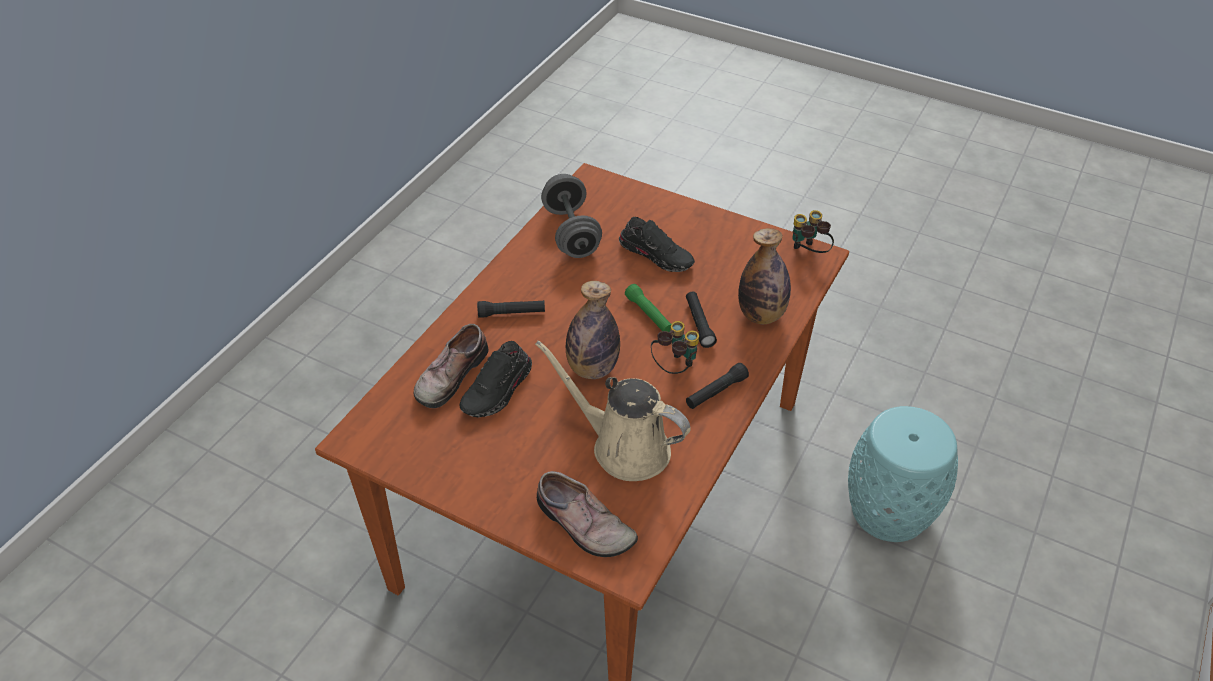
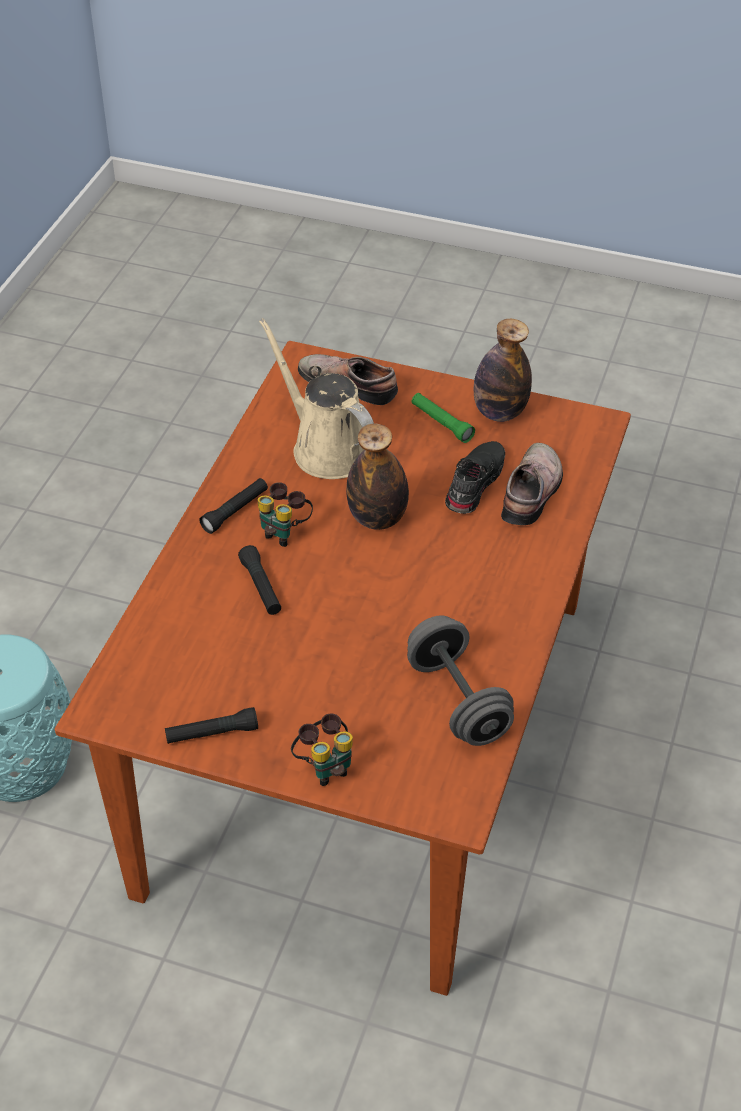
camera: 170 degrees right, 0 degrees up
(511, 313) = (494, 571): black flashlight -> black flashlight (212, 733)
(624, 447) = (326, 448): beige watering can -> beige watering can turned 150 degrees counterclockwise
(649, 315) = (324, 591): green flashlight -> green flashlight (441, 423)
(657, 254) = (328, 681): black shoe -> none
(761, 315) = (183, 609): bottle -> bottle (499, 412)
(808, 253) = (115, 712): binoculars -> binoculars (325, 766)

